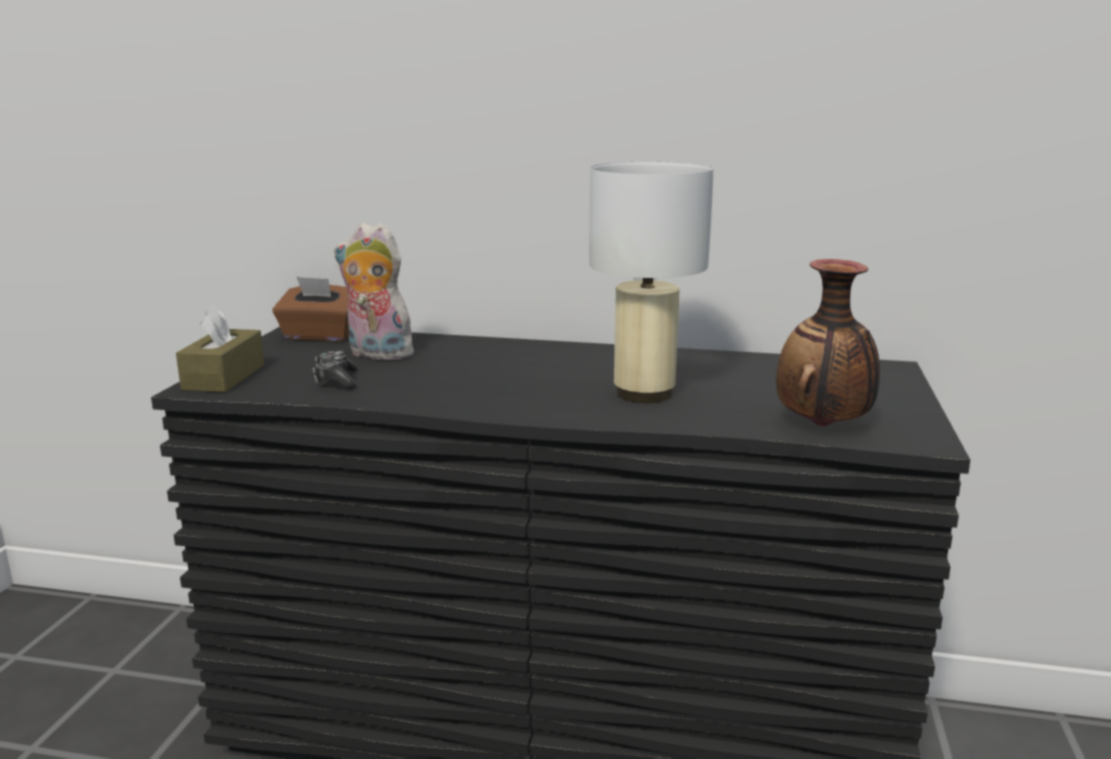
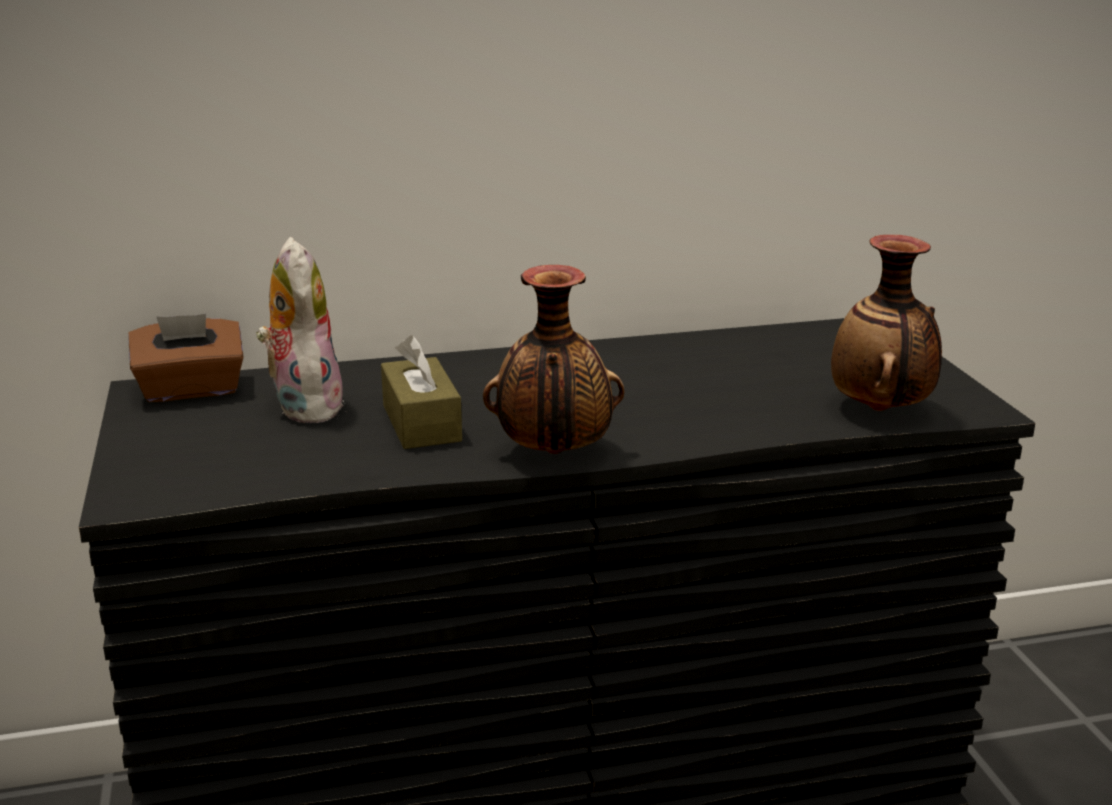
camera: 25 degrees left, 5 degrees up
(224, 377) = (143, 477): brown tissue box -> brown tissue box (421, 423)
(336, 380) = (301, 453): game controller -> none
(376, 354) = (303, 406): plush toy -> plush toy turned 75 degrees clockwise
(507, 409) = (554, 453): none -> vase
(642, 393) = (671, 404): white table lamp -> none

